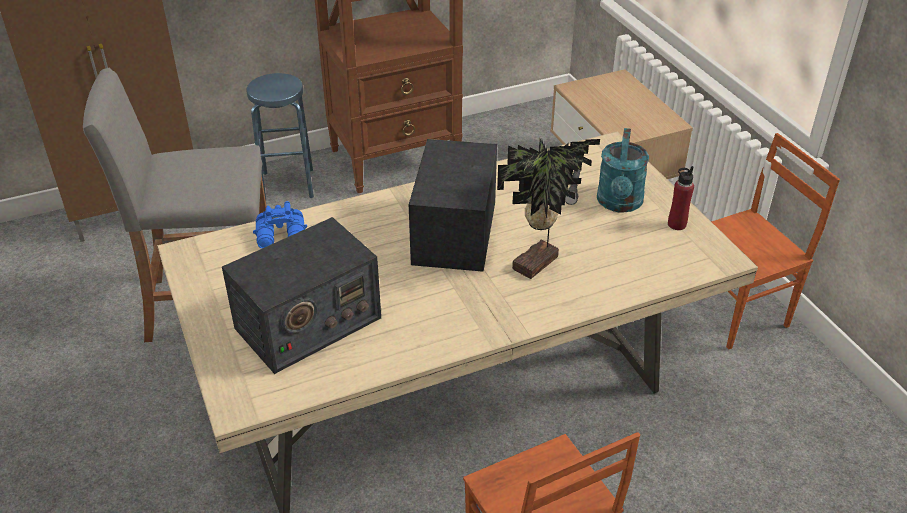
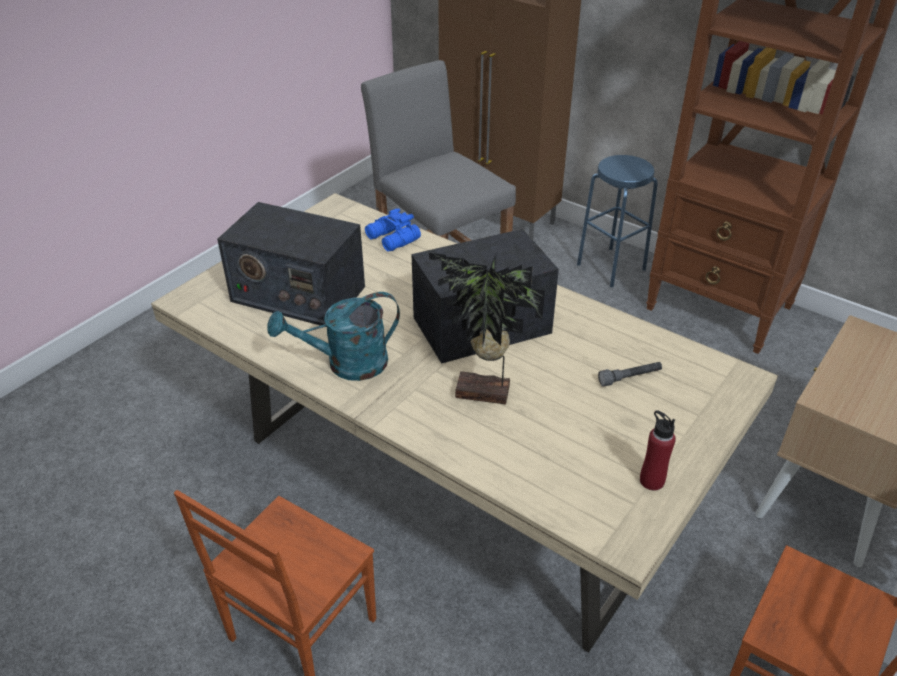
camera: 60 degrees right, 0 degrees up
(619, 204) = (641, 421): turquoise watering can -> turquoise watering can (346, 365)

